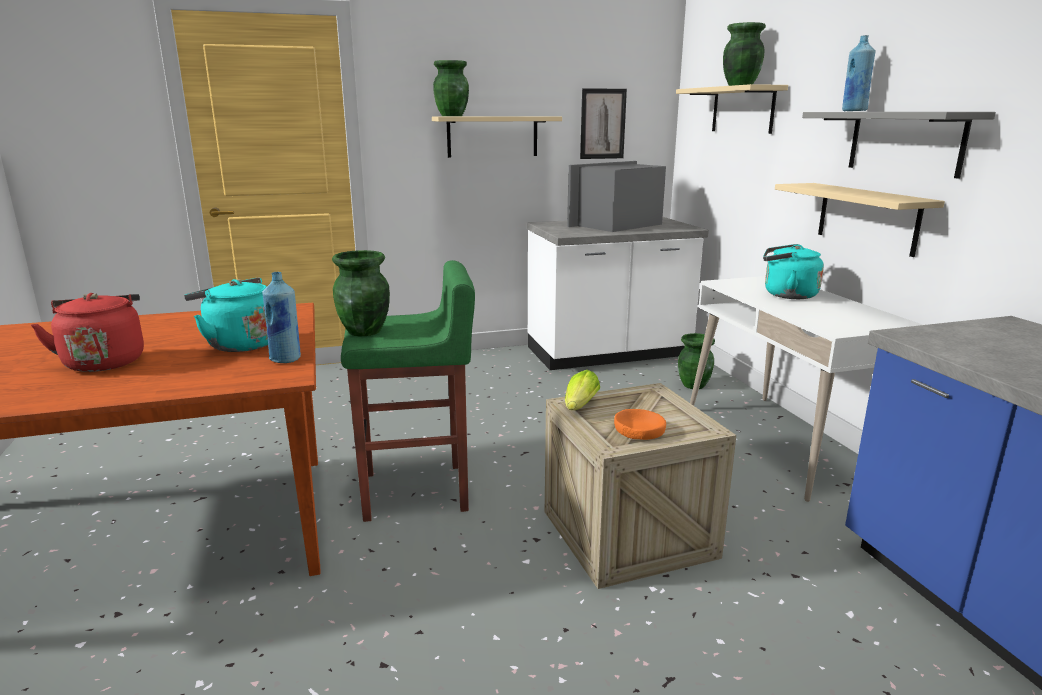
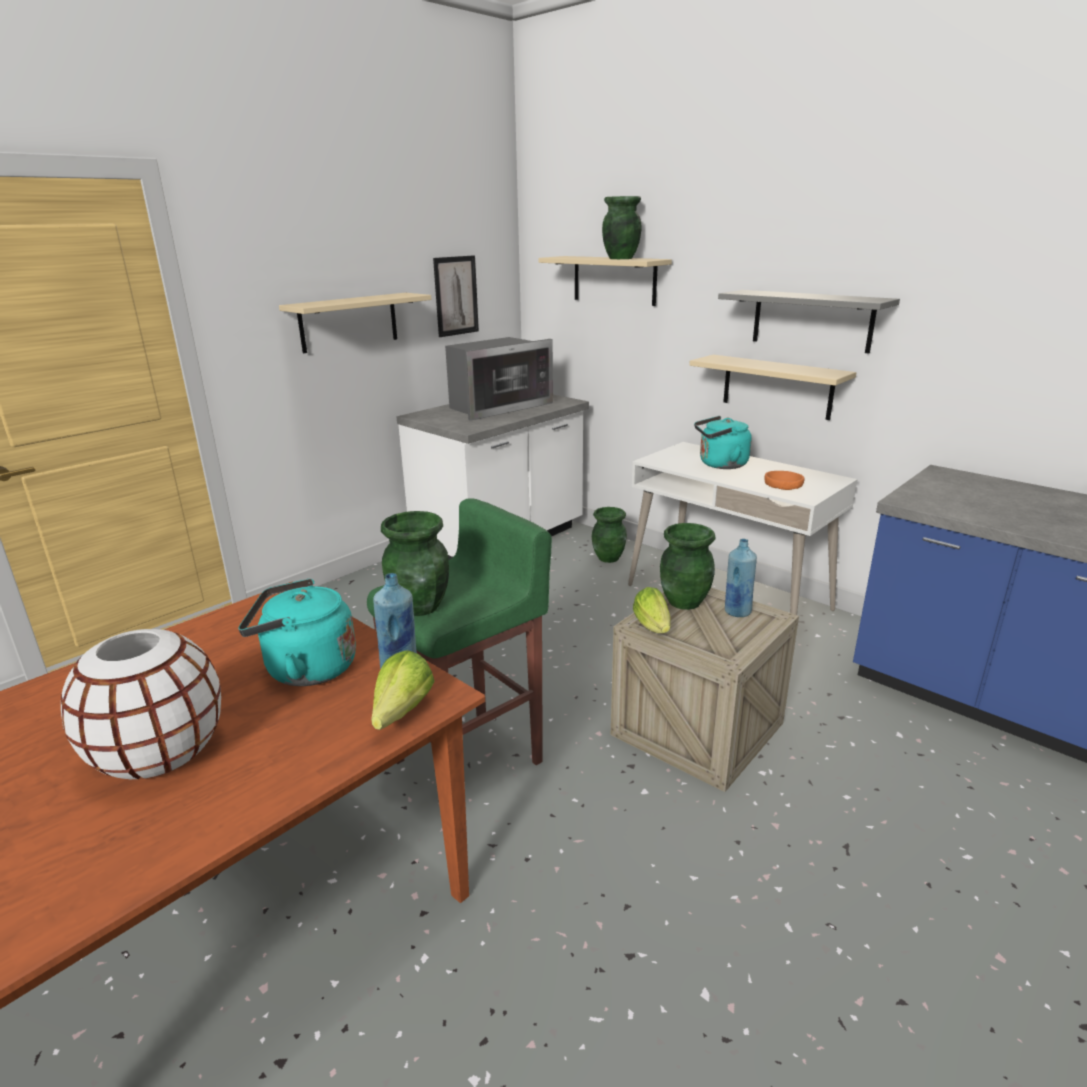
camera: 30 degrees left, 5 degrees up
(104, 361) = (160, 754): red kettle -> white vase
(242, 379) = (397, 717): none -> lettuce
(452, 116) = (311, 304): green vase -> green vase (684, 601)
(618, 225) = (497, 406): microwave -> microwave turned 150 degrees counterclockwise
(639, 431) = (730, 636): orange bowl -> orange bowl (783, 485)
(853, 111) = (763, 292): blue bottle -> blue bottle (737, 612)

